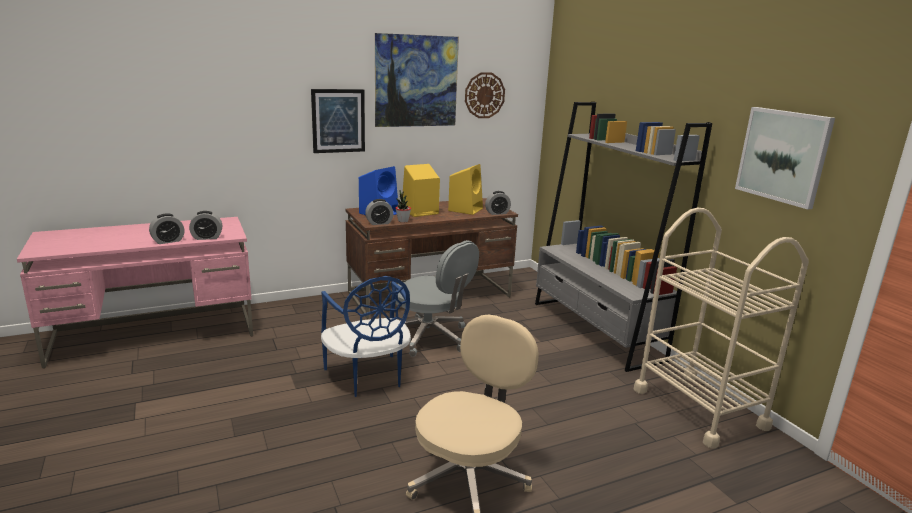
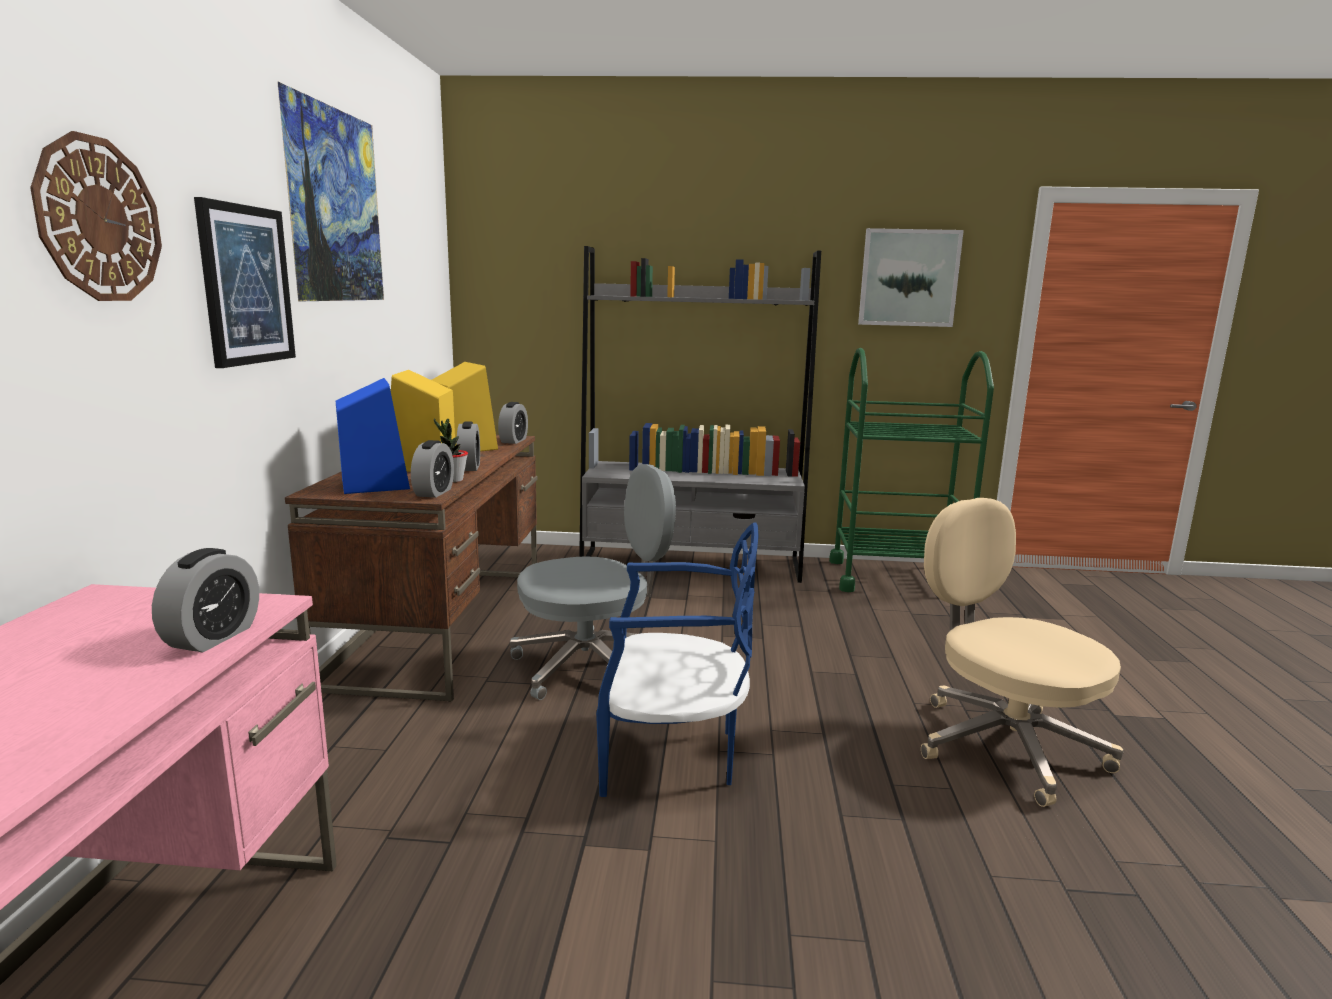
camera: 60 degrees left, 5 degrees down
(168, 241) = (127, 694): alarm clock -> alarm clock (469, 467)
(484, 95) = (404, 244): wall clock -> wall clock (99, 220)
(699, 408) = (896, 578): beige cart -> green cart

